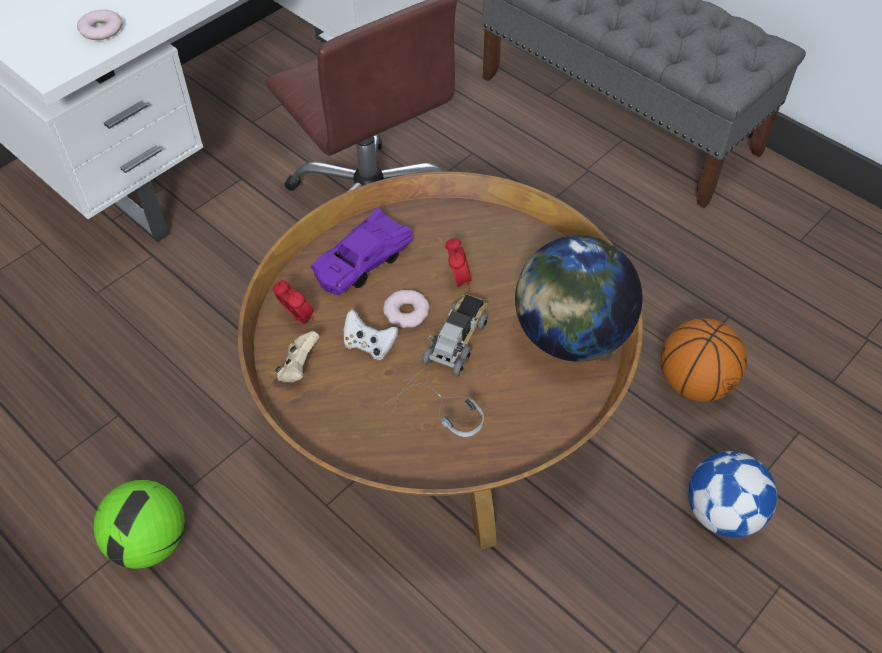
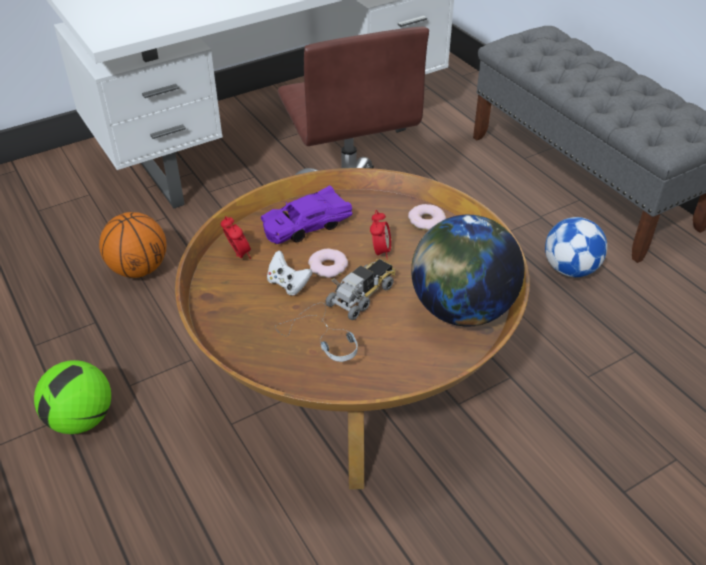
camera: 15 degrees right, 10 degrees down
(101, 29) = (154, 21): donut -> donut (426, 220)
(298, 367) = (225, 289): beige game controller -> none
(694, 383) = (586, 398): basketball -> basketball (139, 269)
(722, 512) = (581, 510): football -> football (570, 269)

